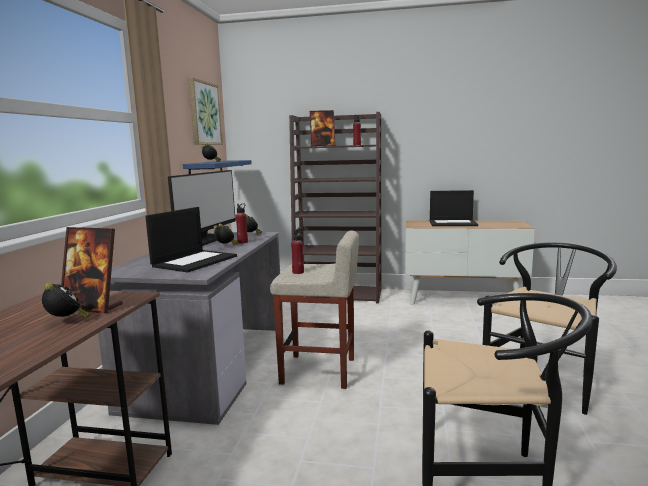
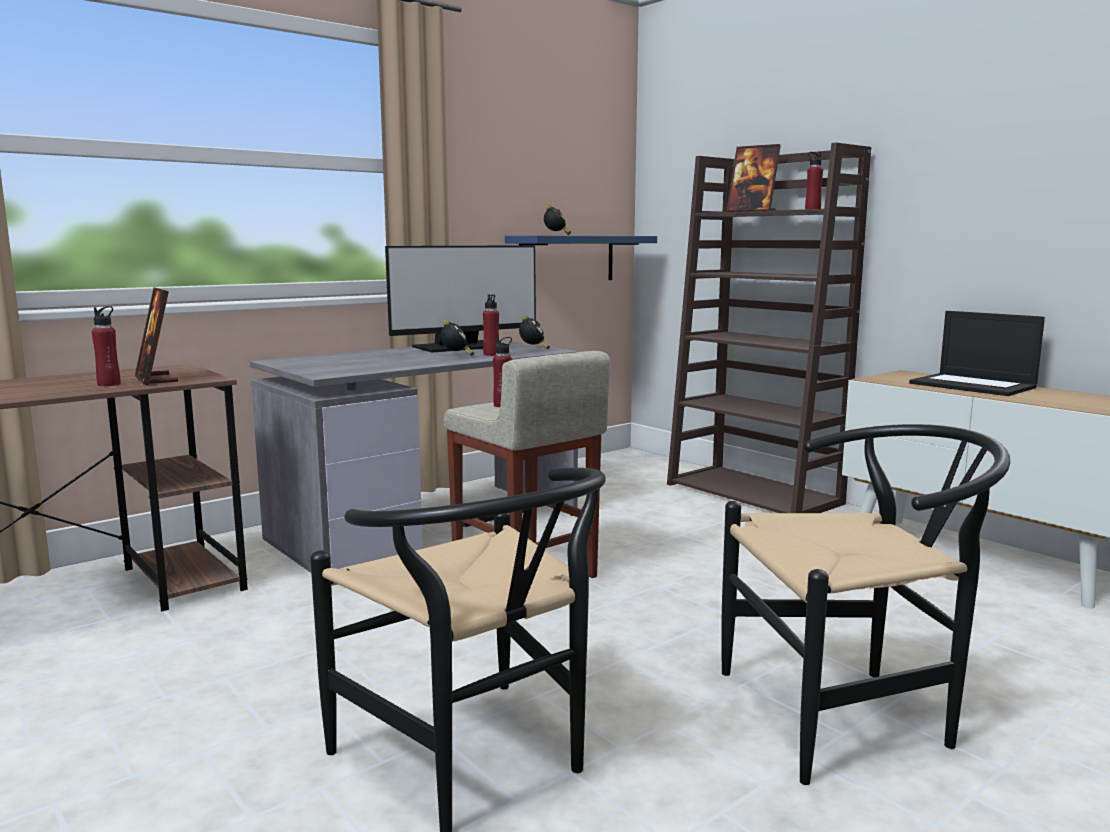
camera: 40 degrees right, 0 degrees up
(66, 321) = (109, 384): alarm clock -> red bottle
(195, 261) = (371, 363): laptop -> none
(204, 113) = (576, 158): picture -> none

